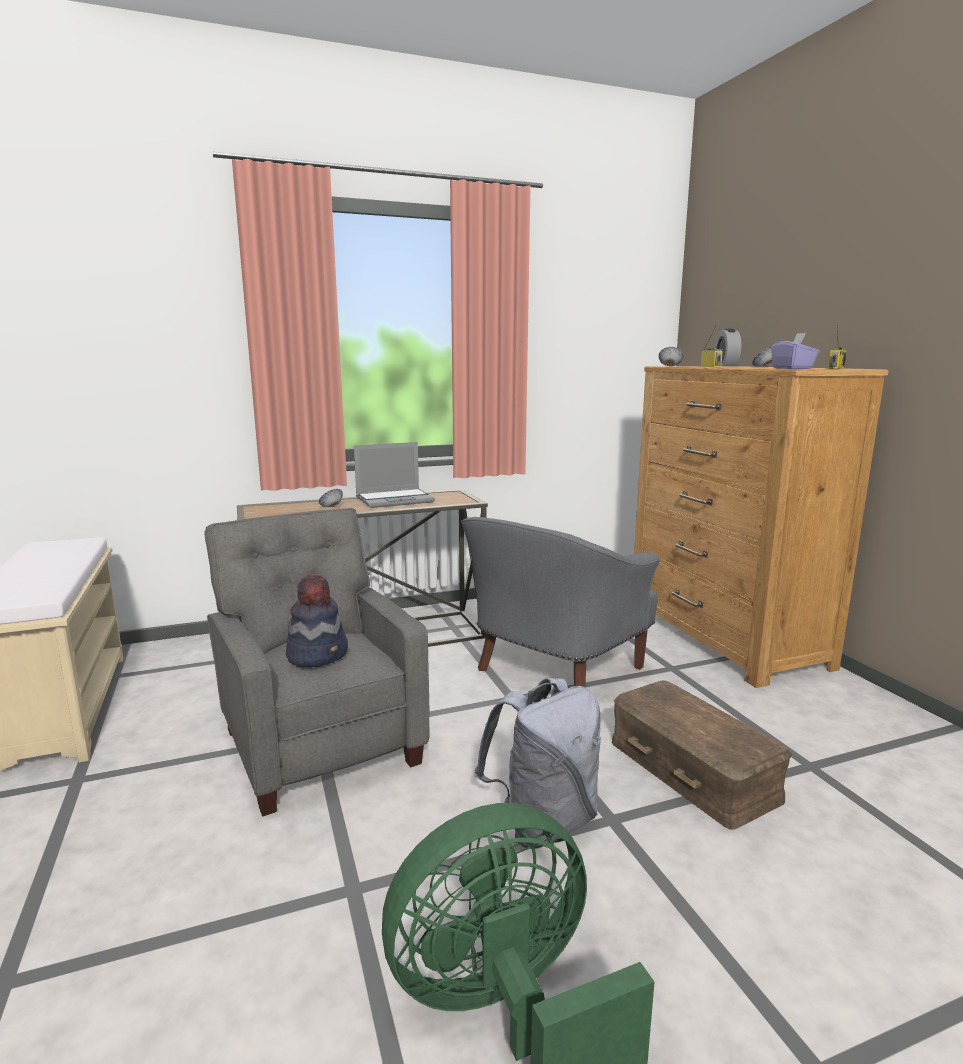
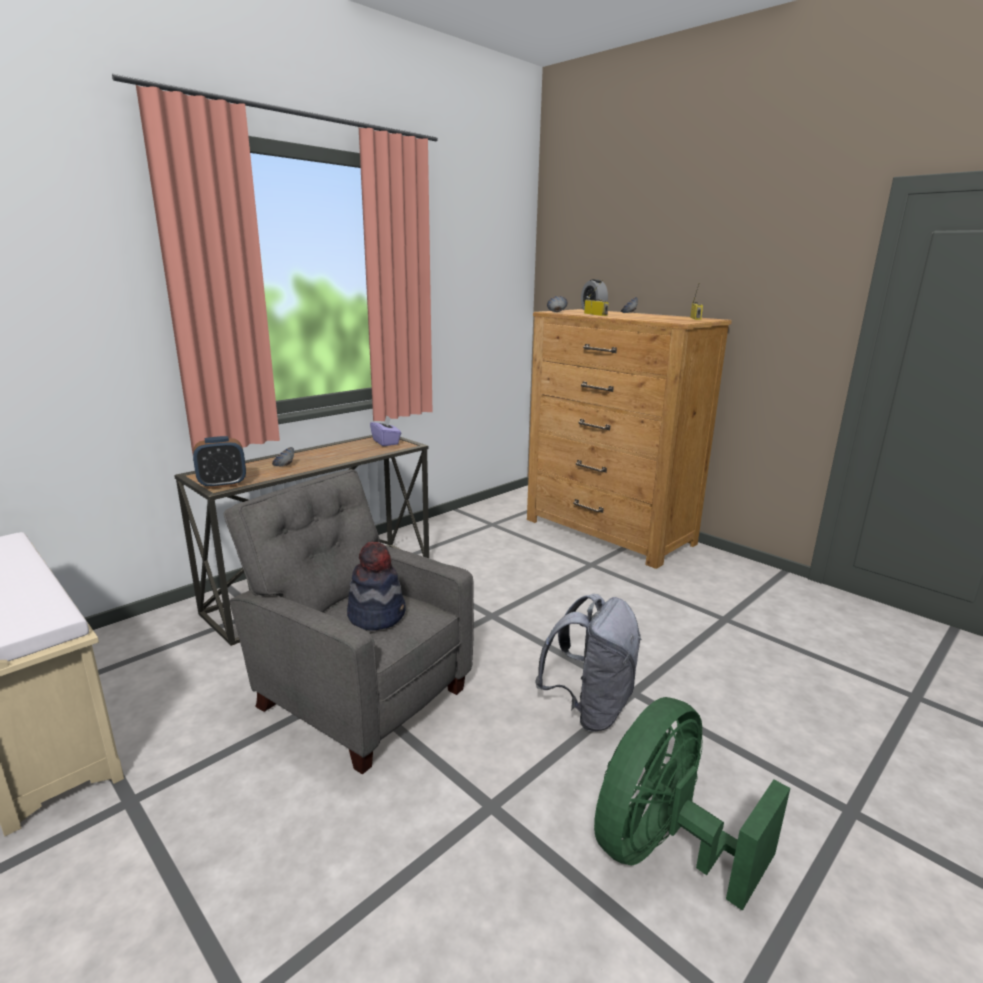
camera: 25 degrees left, 5 degrees up
(261, 515) = (223, 484): none -> alarm clock
(395, 500) = (338, 450): laptop -> none
(553, 671) = (507, 585): grey armchair -> none
(690, 770) = (657, 641): brown storage box -> none
(792, 368) = (673, 320): purple tissue box -> purple tissue box (386, 442)

